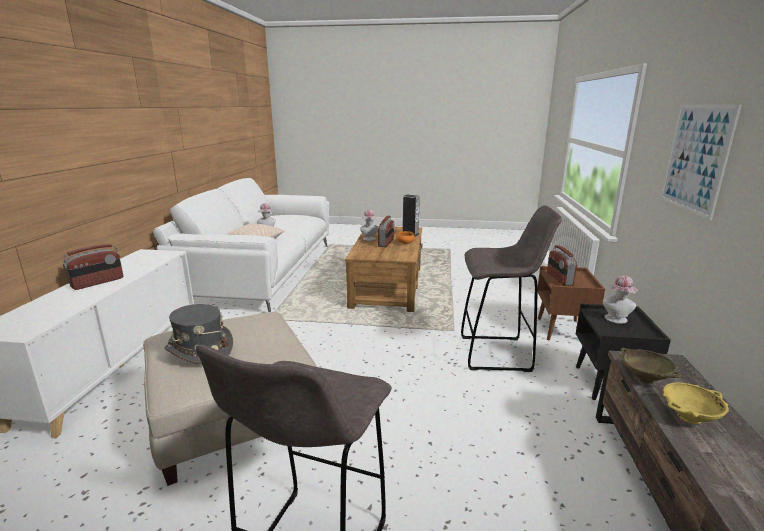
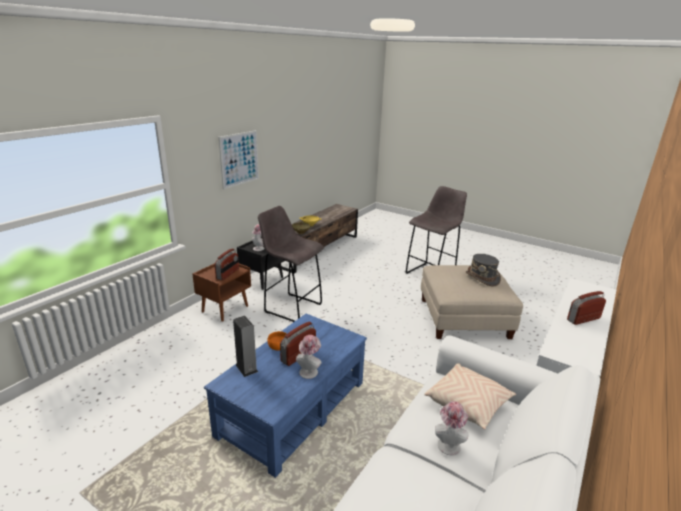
camera: 155 degrees left, 5 degrees up
(388, 286) = (292, 408): brown coffee table -> blue coffee table

